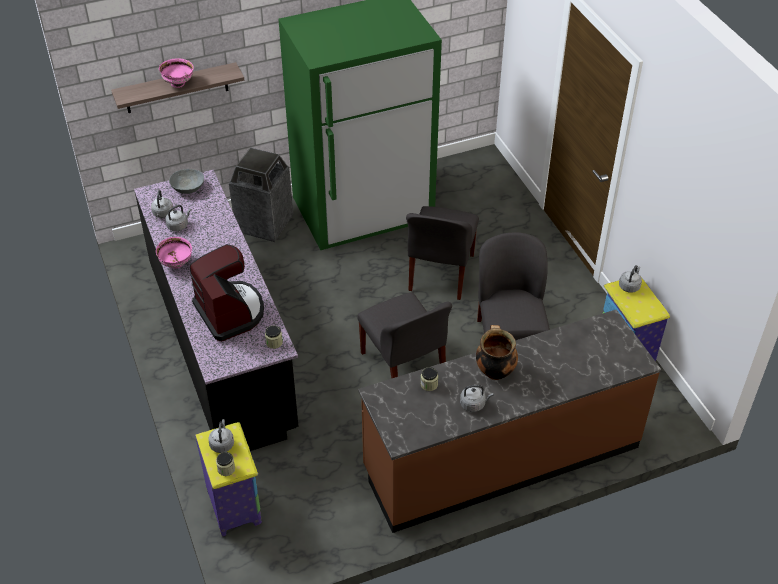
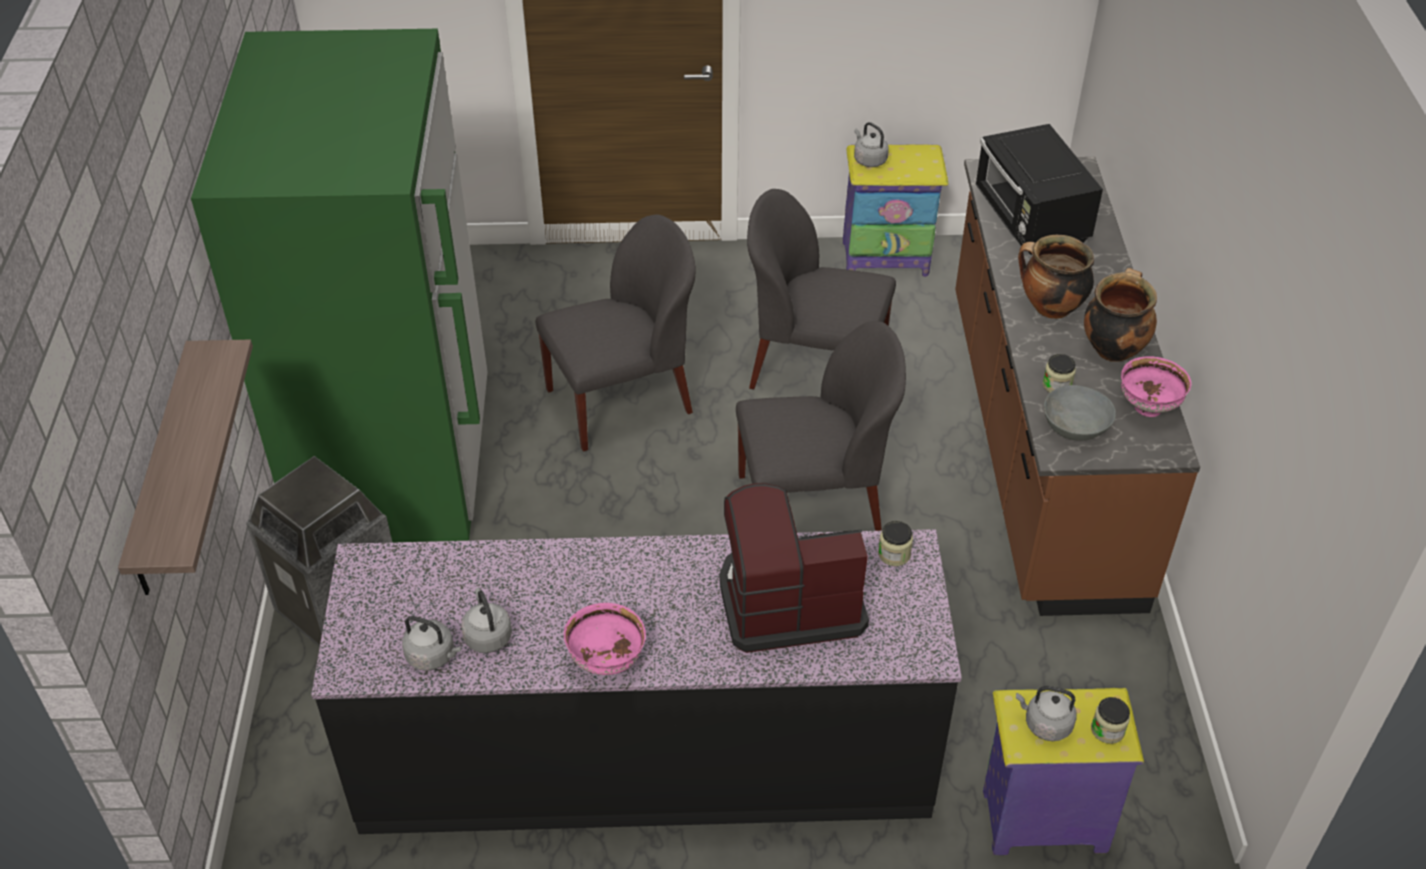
camera: 70 degrees left, 0 degrees up
(178, 83) = (193, 444): pink bowl -> pink bowl (1147, 407)
(188, 189) = (375, 597): grey bowl -> grey bowl (1076, 427)
(440, 274) = (622, 401): grey chair -> grey chair turned 60 degrees counterclockwise
(474, 404) = (1112, 348): grey kettle -> cooking pot
(573, 349) = (1030, 220): none -> black microwave

